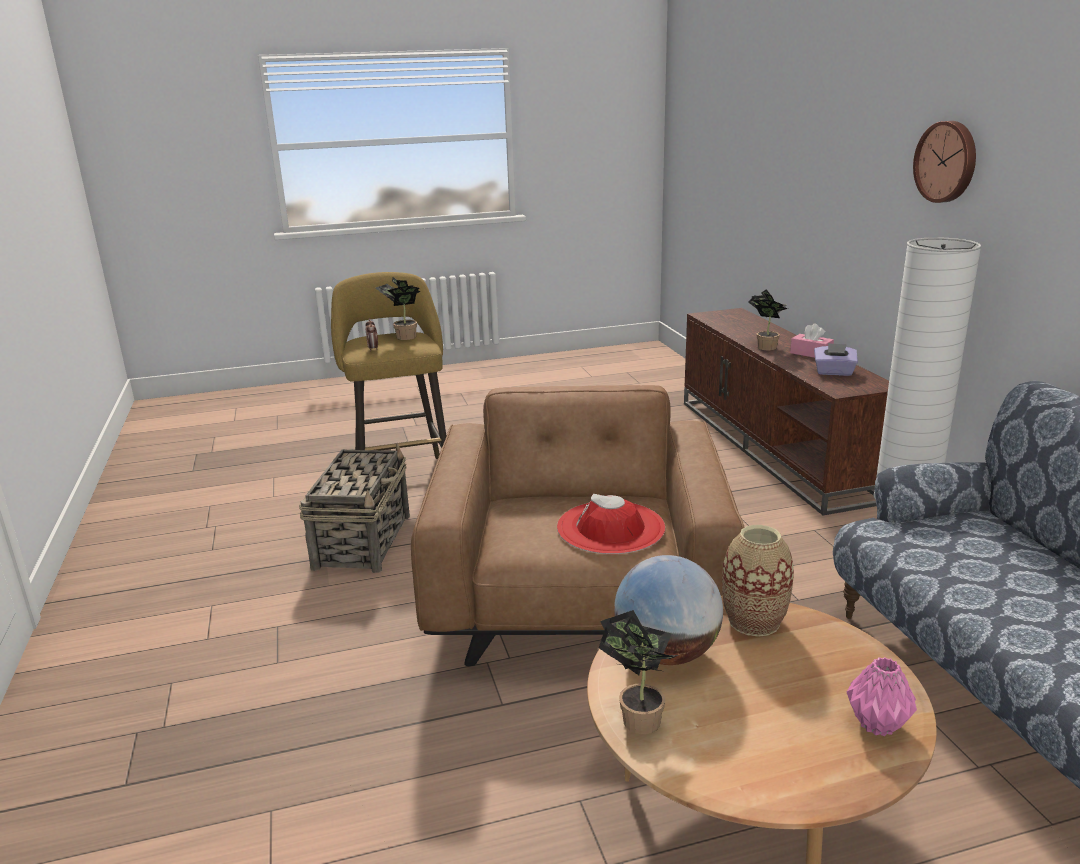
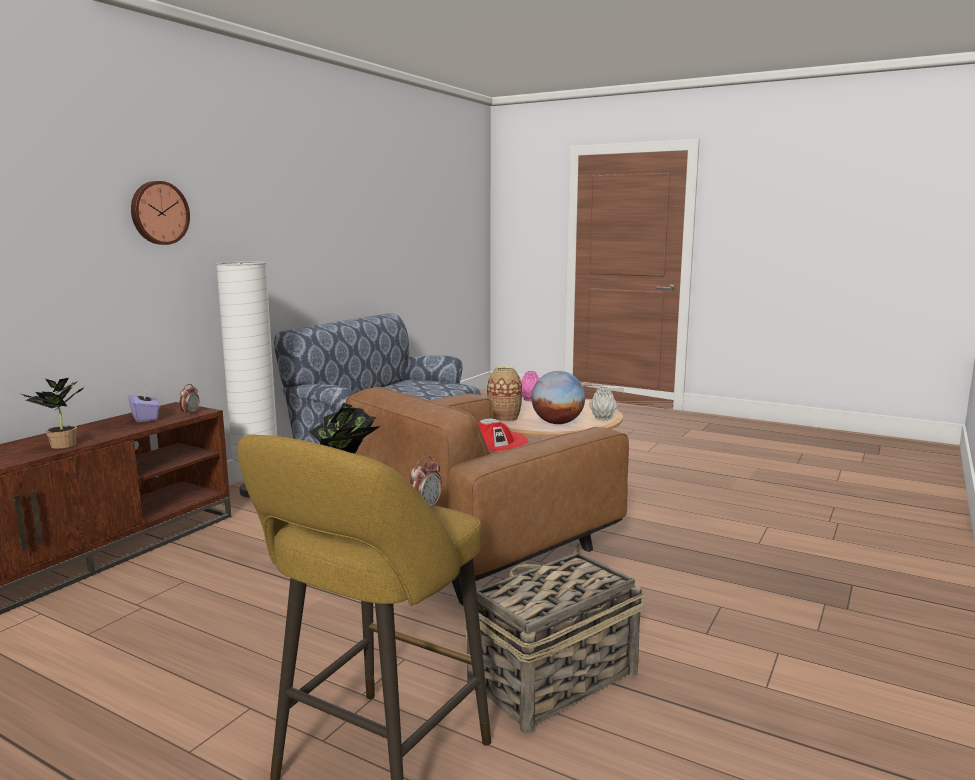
camera: 135 degrees left, 10 degrees down
(636, 718) = (602, 418): potted plant -> grey vase
(811, 354) = (81, 430): pink tissue box -> none
(834, 386) = (190, 413): none -> alarm clock

